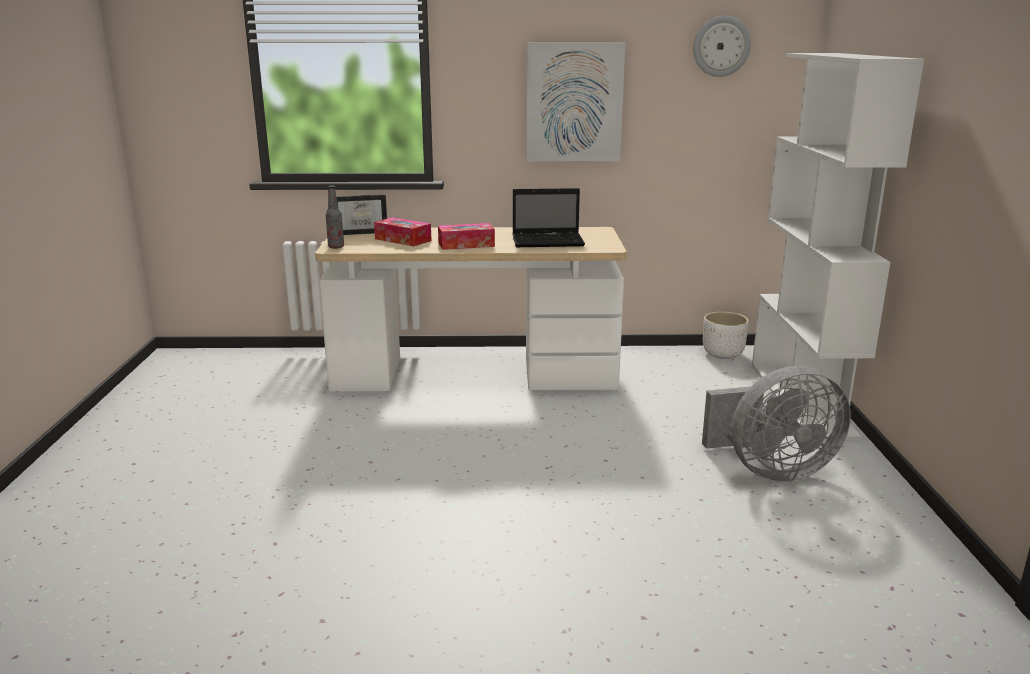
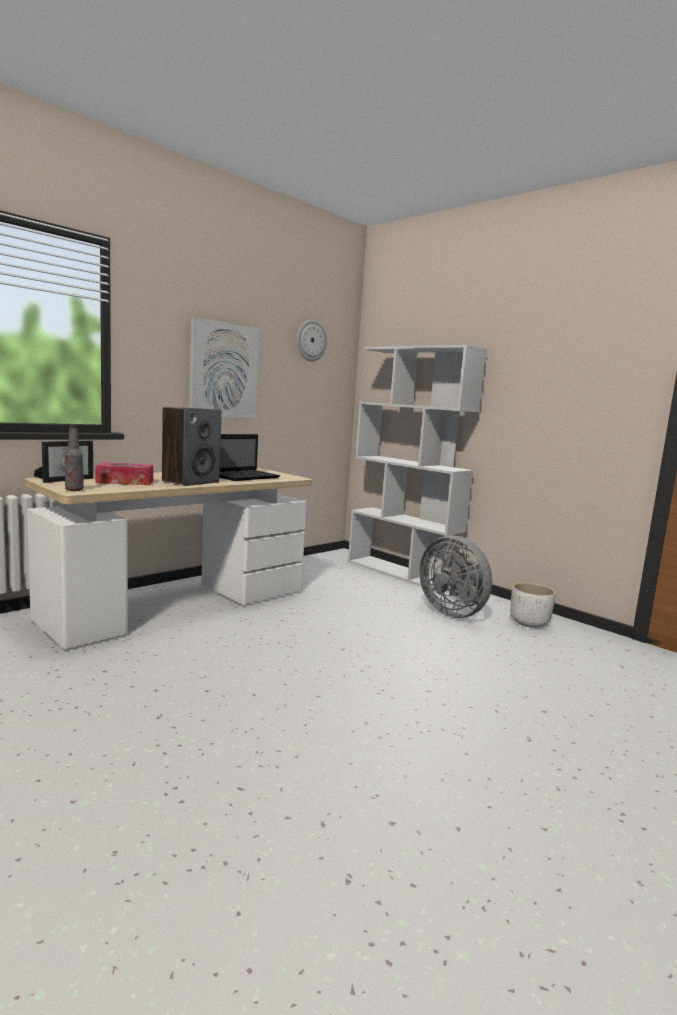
camera: 45 degrees left, 10 degrees down
(466, 244) = (191, 481): tissue box -> speaker
(723, 354) = (322, 558): white planter -> white planter (529, 623)
(771, 470) = (454, 612): grey fan -> grey fan turned 105 degrees clockwise

